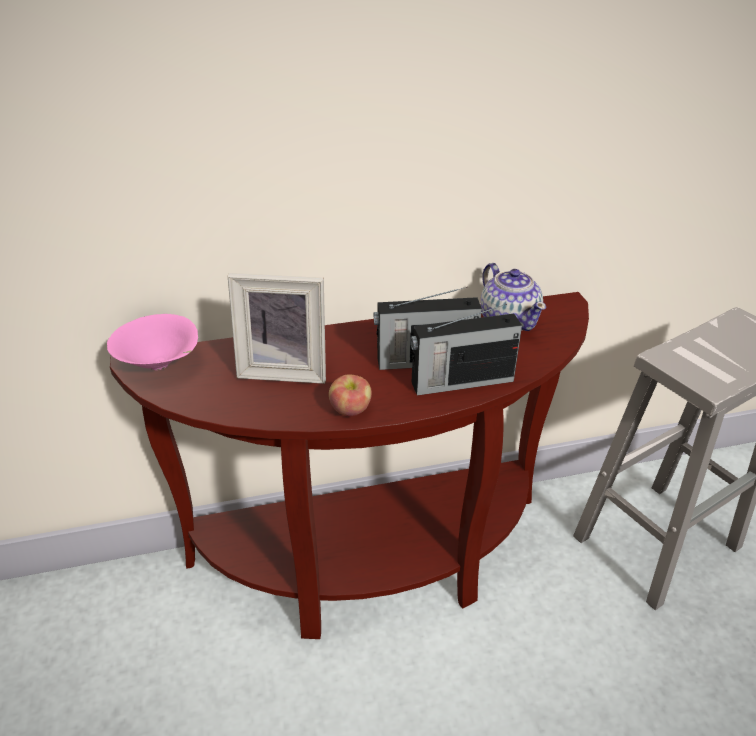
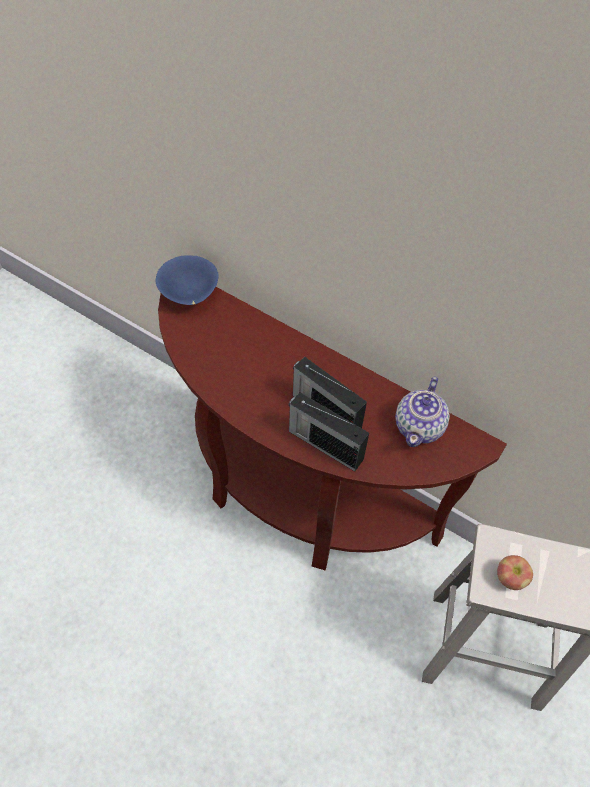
camera: 45 degrees right, 20 degrees up
(160, 365) = (189, 295): pink bowl -> blue bowl
(284, 369) = (244, 351): picture frame -> none
(350, 410) = (243, 410): apple -> apple (510, 578)

